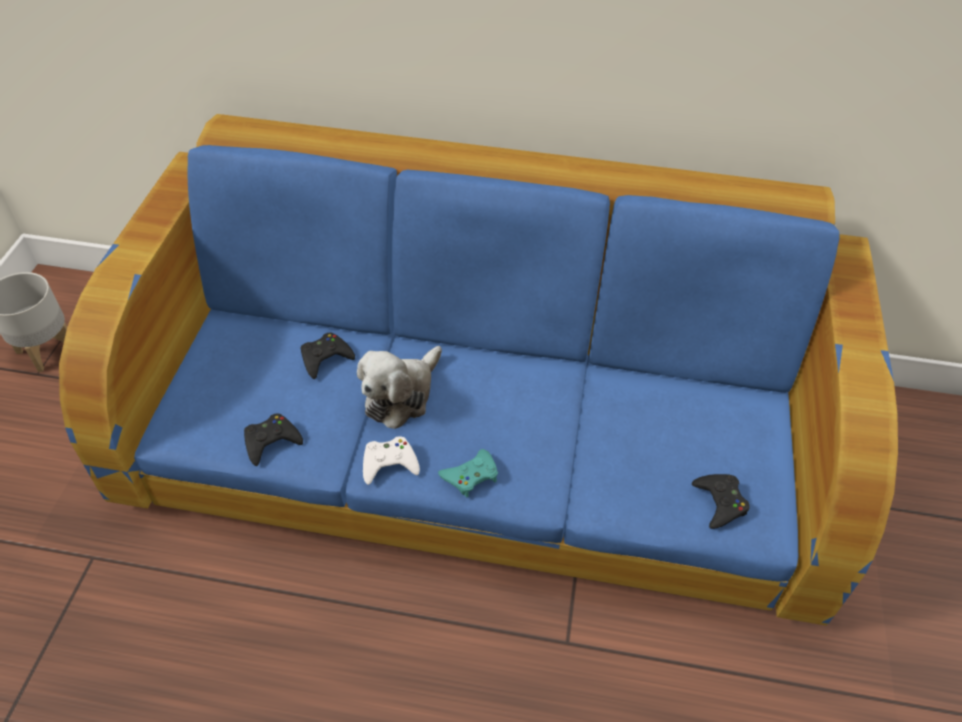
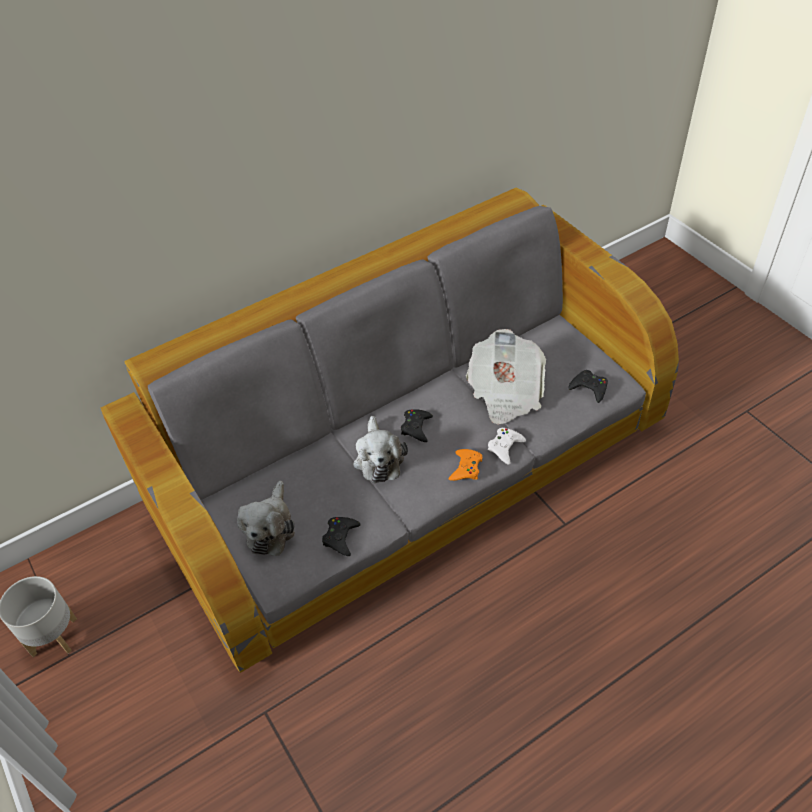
camera: 40 degrees left, 0 degrees up
(232, 381) = (270, 528): none -> plush toy
(325, 358) = (310, 472): black game controller -> black game controller (416, 427)
(389, 463) = (419, 495): white game controller -> white game controller (505, 447)
(471, 476) = (466, 468): turquoise game controller -> orange game controller
(481, 442) = (410, 465): blue sofa -> grey sofa
(612, 430) = (505, 393): none -> newspaper

